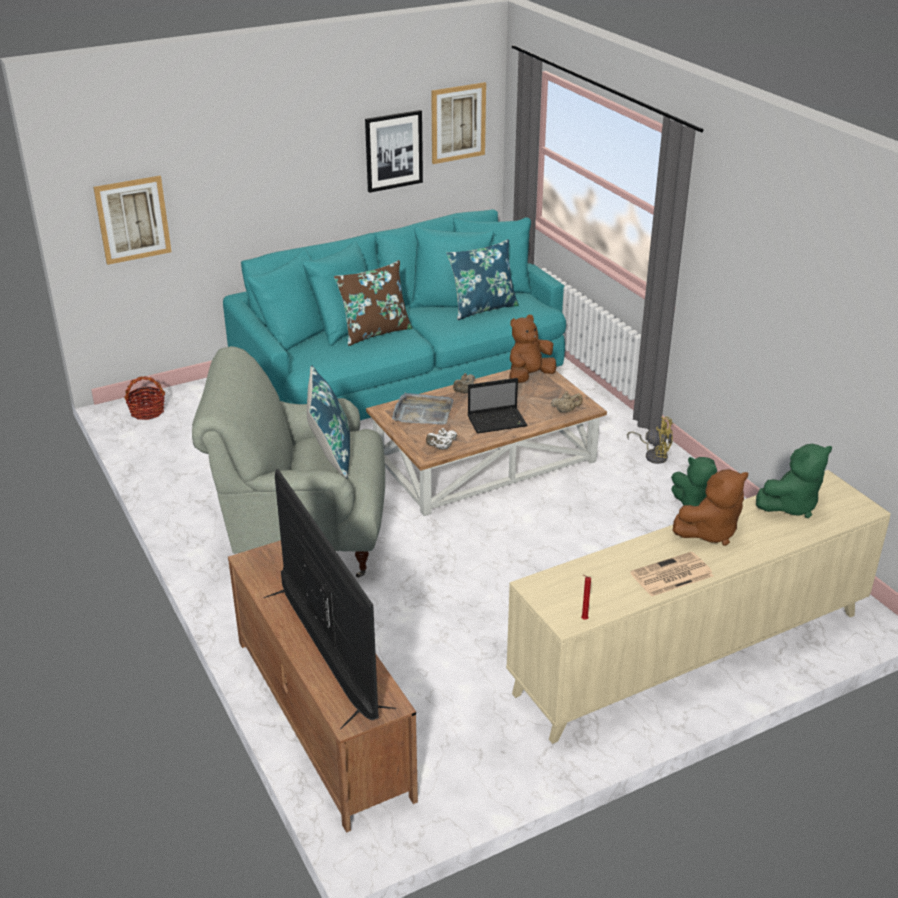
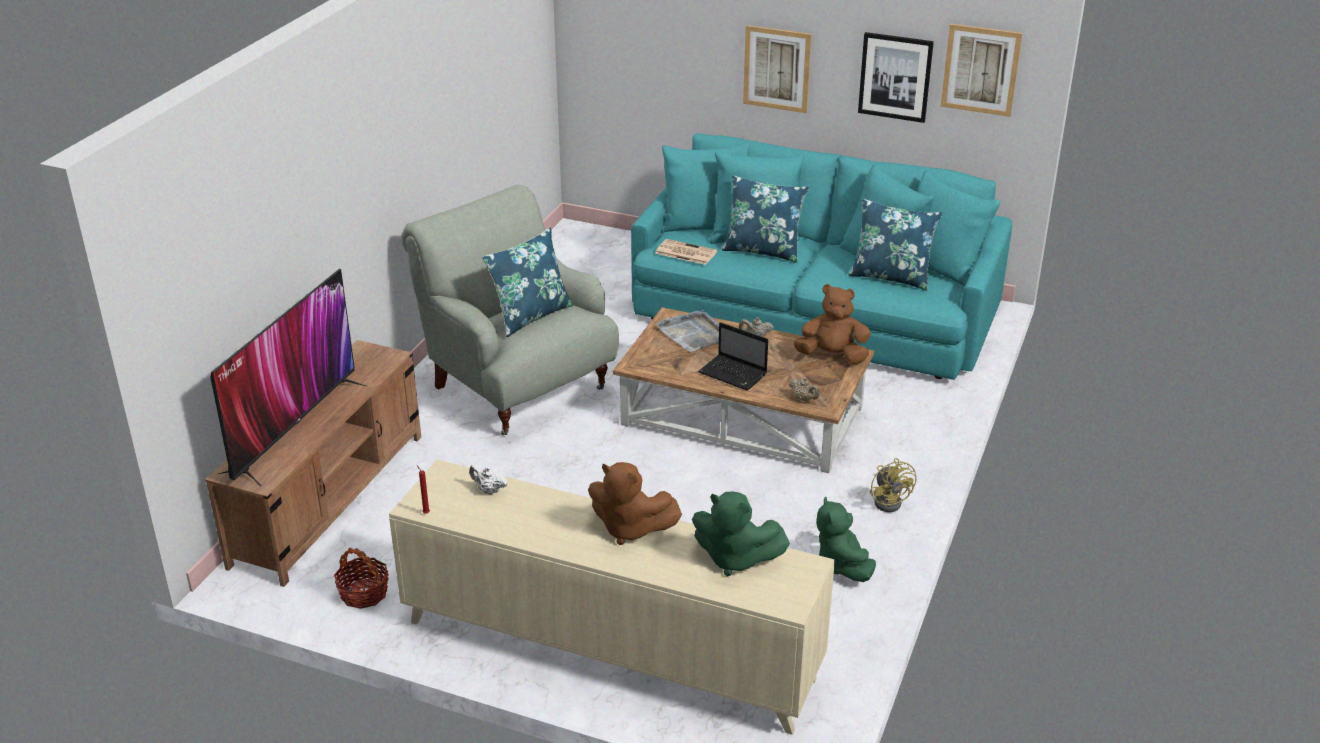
camera: 50 degrees right, 0 degrees up
(133, 220) = (616, 59): picture -> picture (777, 69)
(147, 412) = (583, 240): basket -> basket (363, 593)
(375, 332) = (763, 250): brown pillow -> blue pillow
(441, 448) = (653, 367): white teapot -> white teapot (488, 490)
(671, 575) = (537, 532): newspaper -> newspaper (685, 252)

